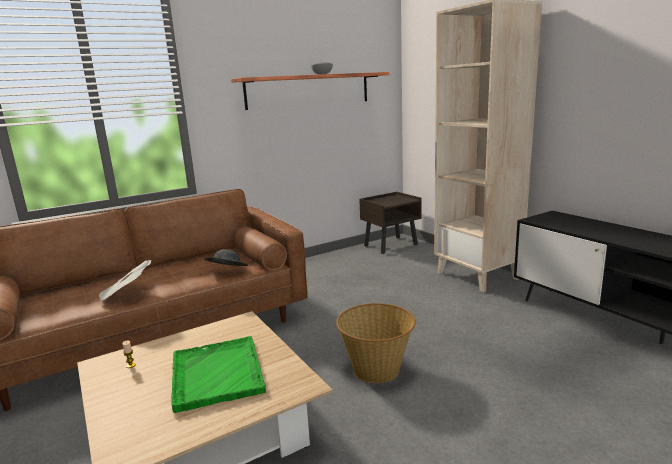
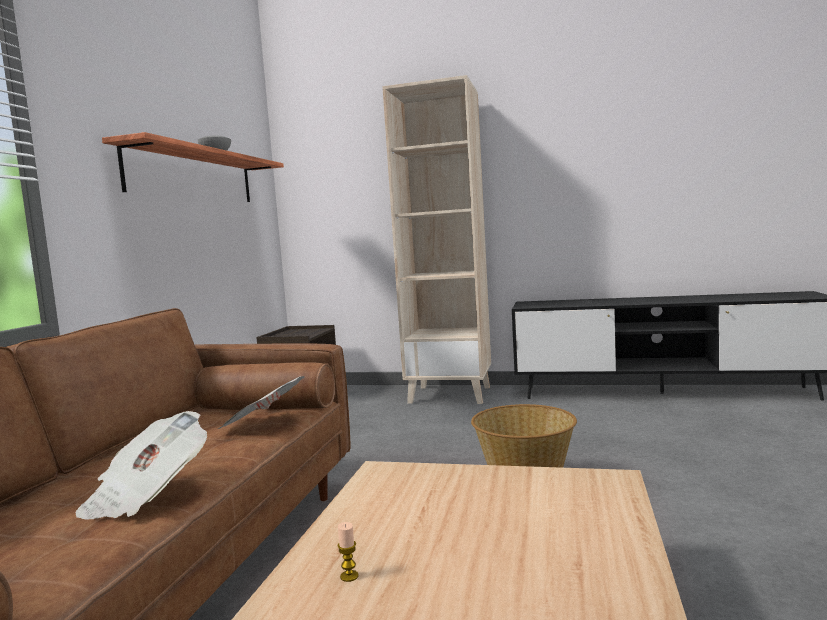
camera: 45 degrees left, 10 degrees down
(217, 374) = (501, 518): green tray -> none
(227, 272) = (264, 425): grey hat -> newspaper

